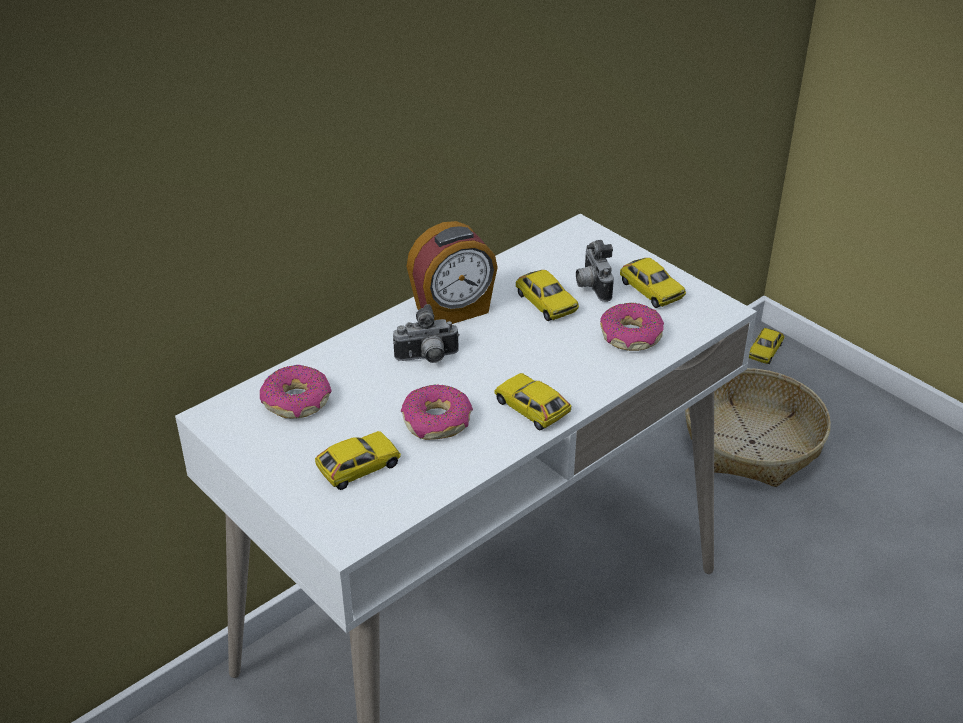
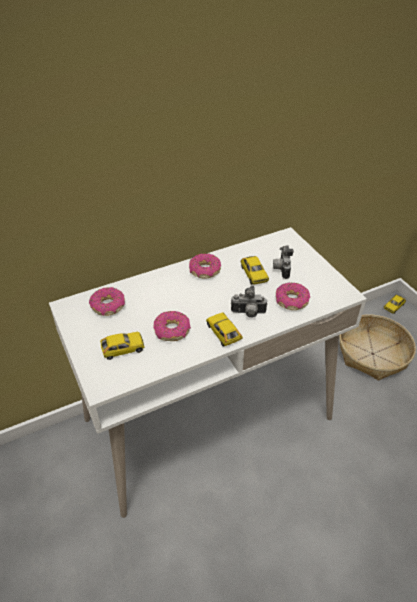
camera: 15 degrees right, 5 degrees up
(427, 359) = (181, 294): camera -> camera (248, 313)
(453, 311) = (204, 270): alarm clock -> donut
(651, 290) = (312, 276): toy car -> none

